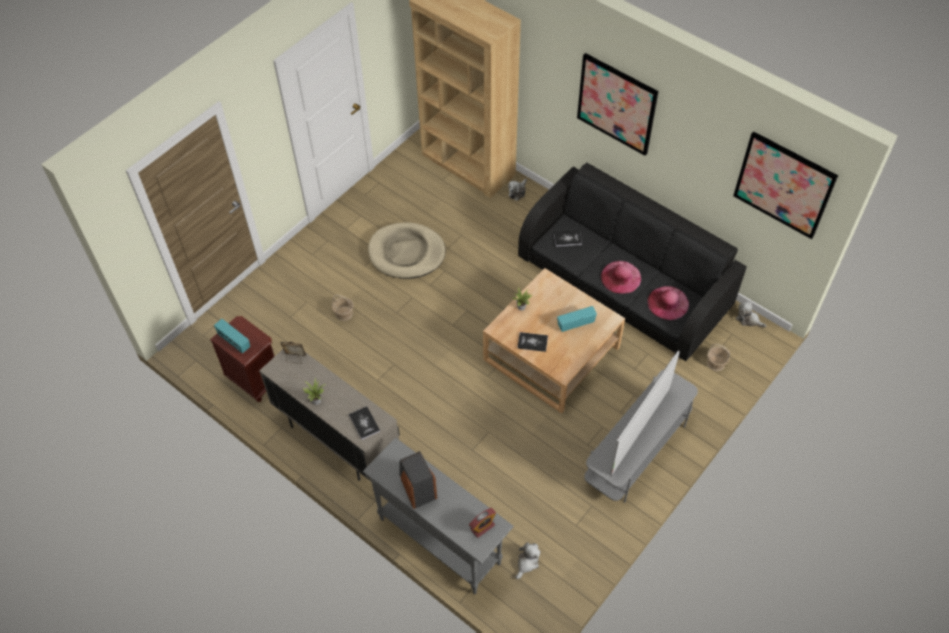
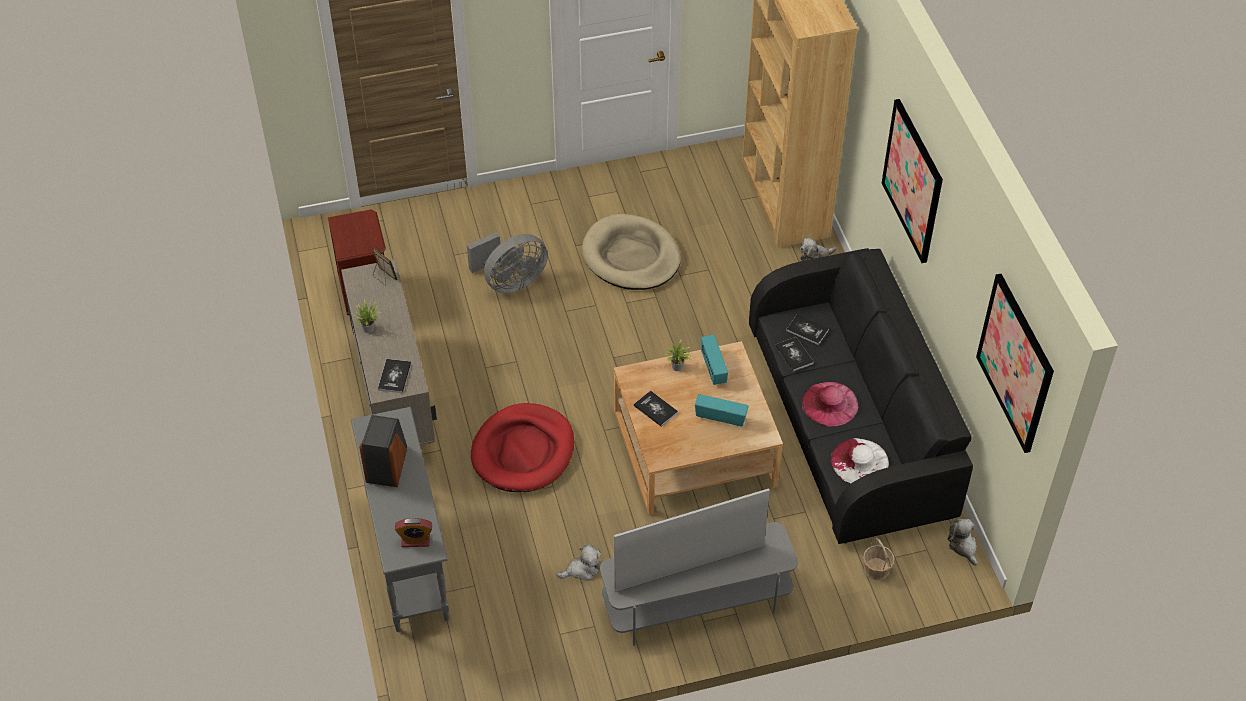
camera: 35 degrees right, 5 degrees down
(234, 342) = (347, 232): radio -> radio (713, 368)
(344, 313) = (510, 282): basket -> grey fan
(450, 421) = (523, 451): none -> red dog bed
(527, 563) = (476, 637): plush toy -> plush toy (582, 569)
(574, 259) = (794, 355): none -> book
(668, 303) = (859, 461): pink hat -> white hat

